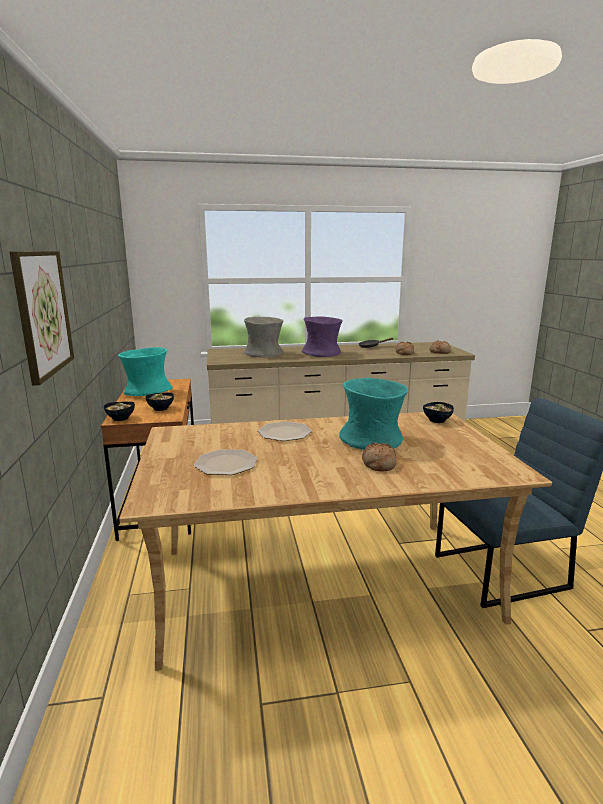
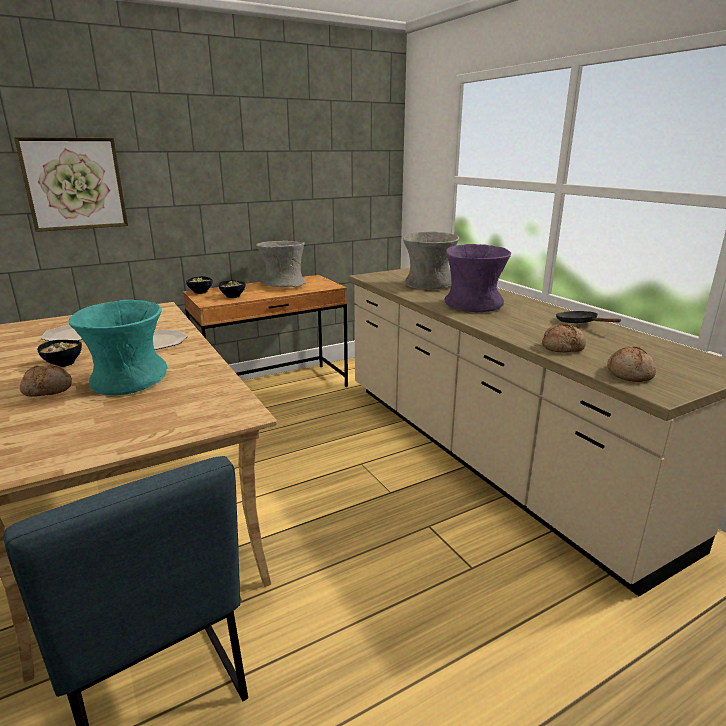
camera: 70 degrees right, 5 degrees up
(147, 392) = (283, 284): turquoise vase -> grey vase
(437, 420) = (215, 413): bowl -> bowl (63, 364)

